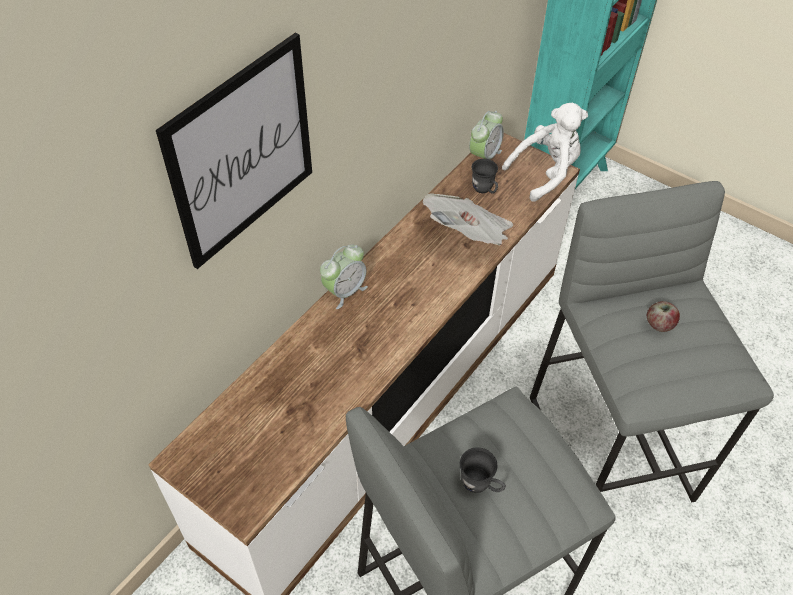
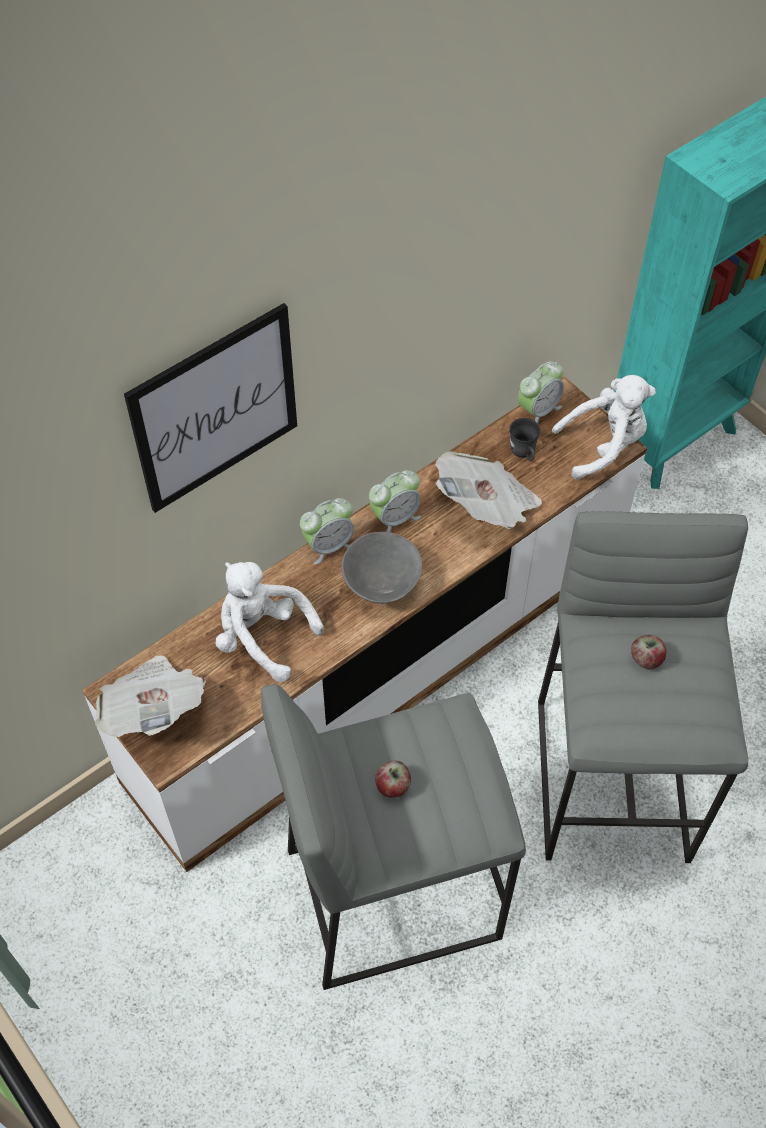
camera: 15 degrees right, 5 degrees up
(223, 467) = (153, 709): none -> newspaper
(308, 380) = (262, 637): none -> white plush toy
(395, 258) = (395, 518): none -> alarm clock
(401, 314) = (381, 585): none -> grey bowl
(480, 485) = (393, 786): grey mug -> apple

